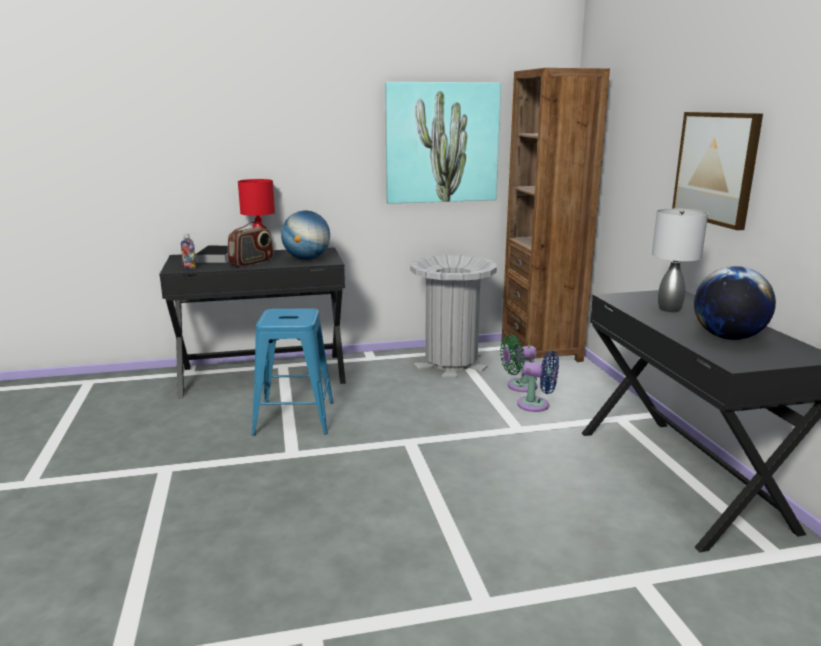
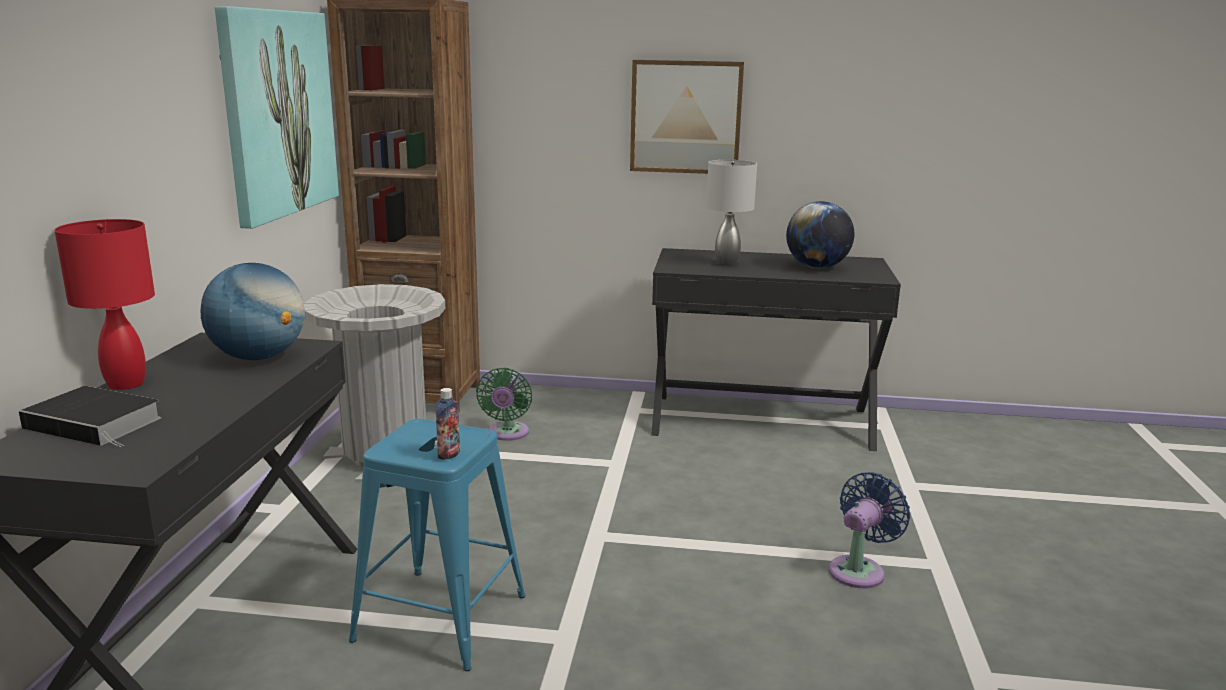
camera: 70 degrees left, 0 degrees up
(189, 267) = (145, 453): bottle -> bottle (449, 455)
(252, 263) = (211, 397): radio -> none
(537, 405) = (568, 438): blue fan -> blue fan (859, 570)

